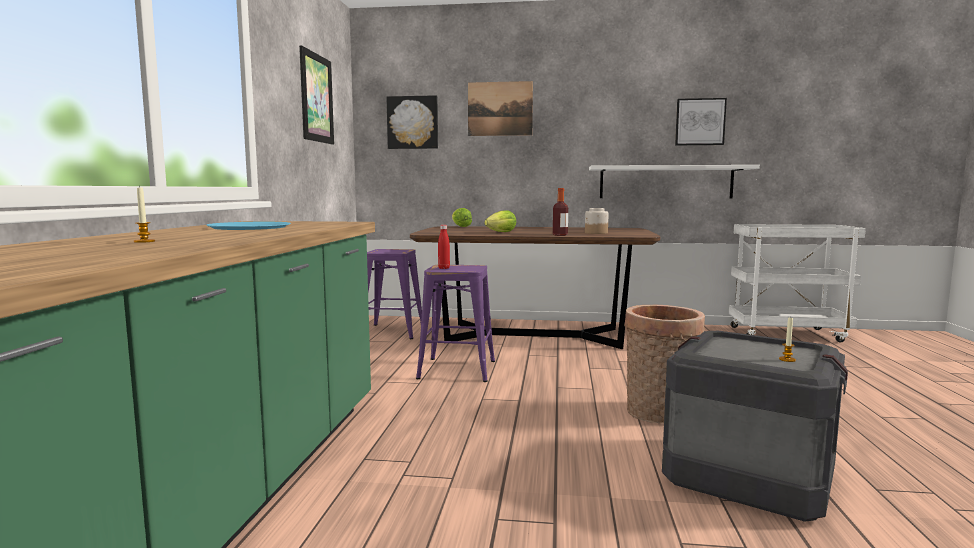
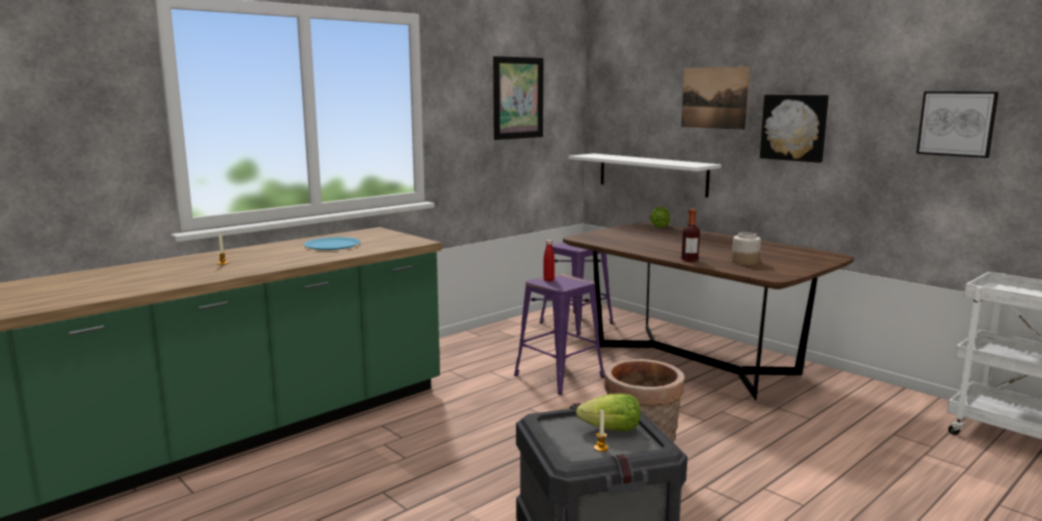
camera: 40 degrees right, 5 degrees up
(413, 122) = (633, 110): picture -> picture (794, 127)
(501, 232) = (655, 245): lettuce -> lettuce (611, 430)
(665, 182) = (901, 201): white shelf -> white shelf (652, 174)

